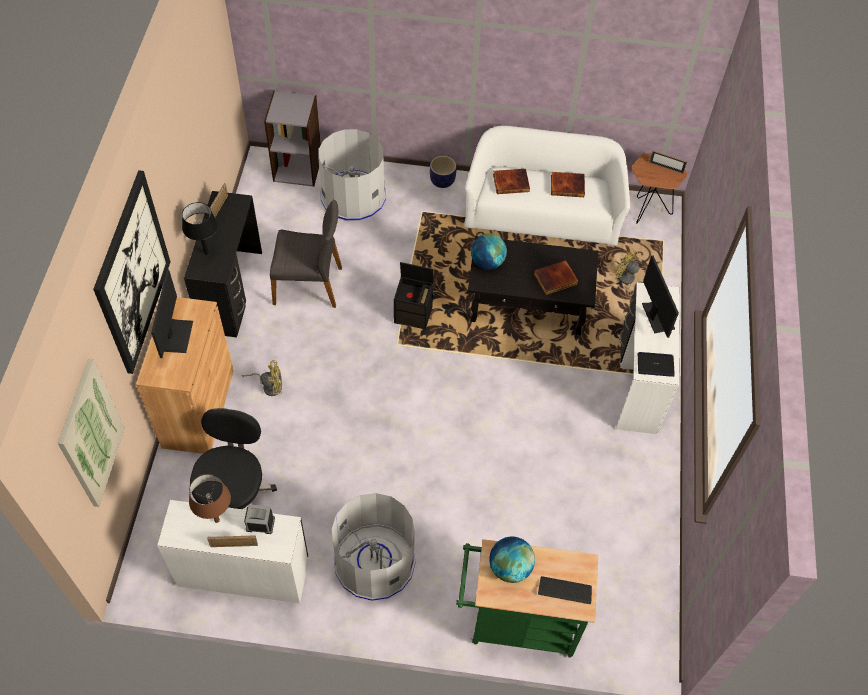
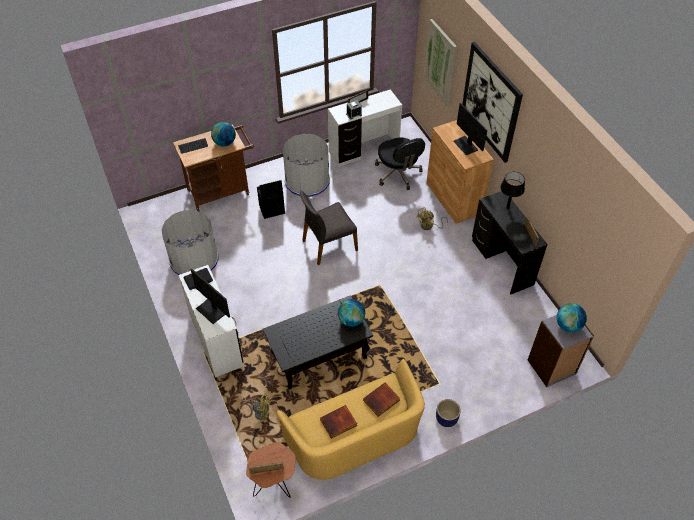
camera: 150 degrees right, 5 degrees down
(217, 520) = (374, 107): brown table lamp -> none
(287, 109) = (568, 325): none -> globe
(309, 284) = (463, 291): grey chair -> grey chair (328, 245)
(353, 197) = (494, 367): grey trash can -> grey trash can (194, 259)
(414, 314) = (385, 307): black storage box -> black storage box (271, 210)
(516, 622) = (222, 191): green cart -> brown cart
(542, 212) = (355, 436): white sofa -> yellow sofa
(555, 280) = (298, 332): book -> none

